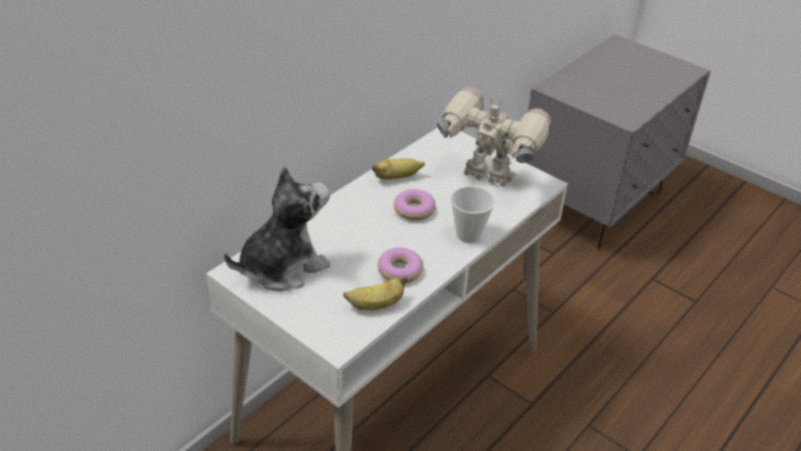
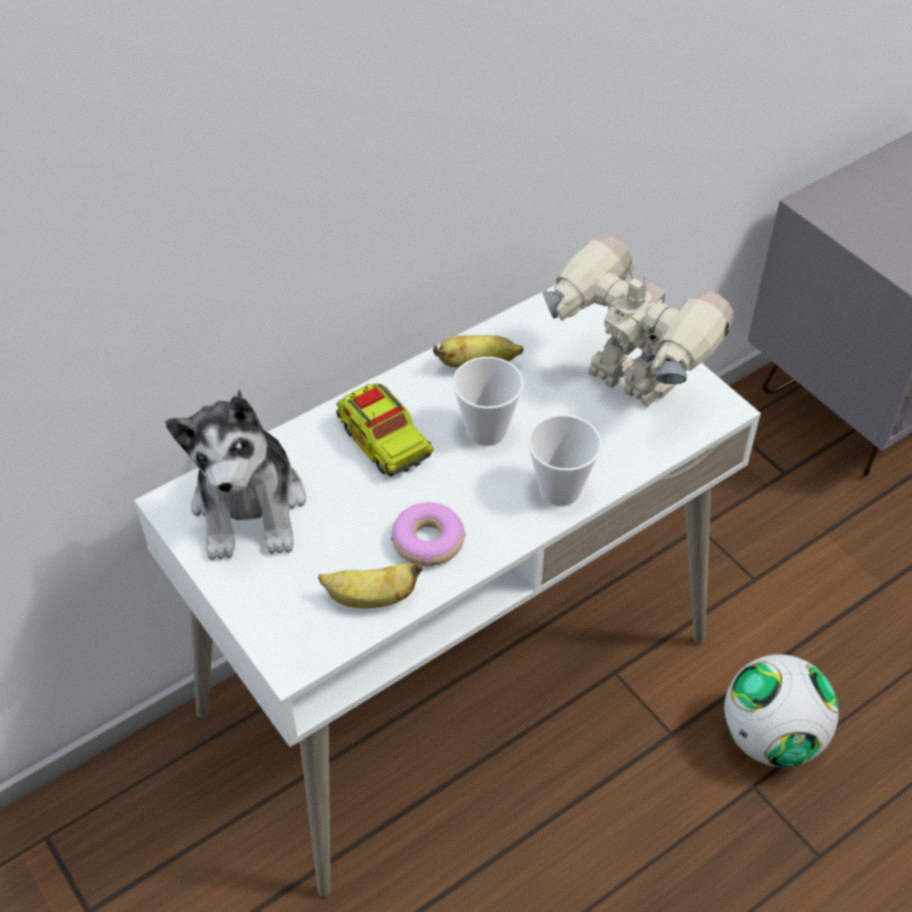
camera: 15 degrees right, 10 degrees up
(282, 267) = (250, 506): plush toy -> plush toy turned 105 degrees clockwise
(354, 223) = (383, 441): none -> toy truck
(414, 210) = (486, 430): donut -> cup
(590, 396) = (771, 737): none -> football

